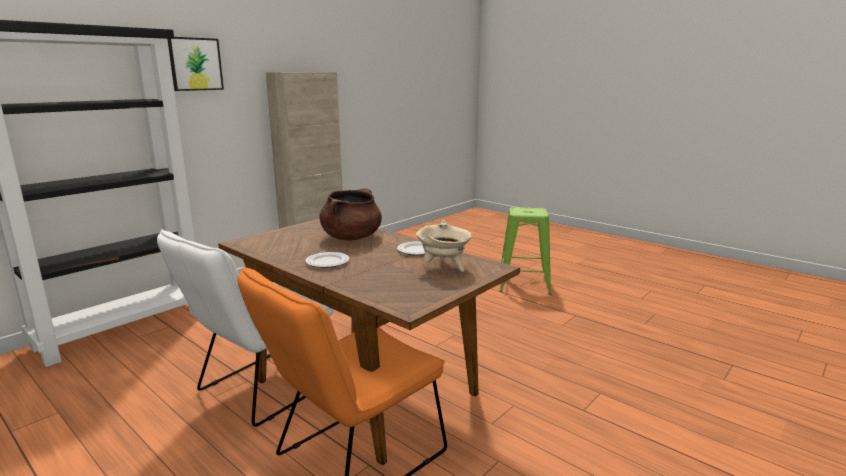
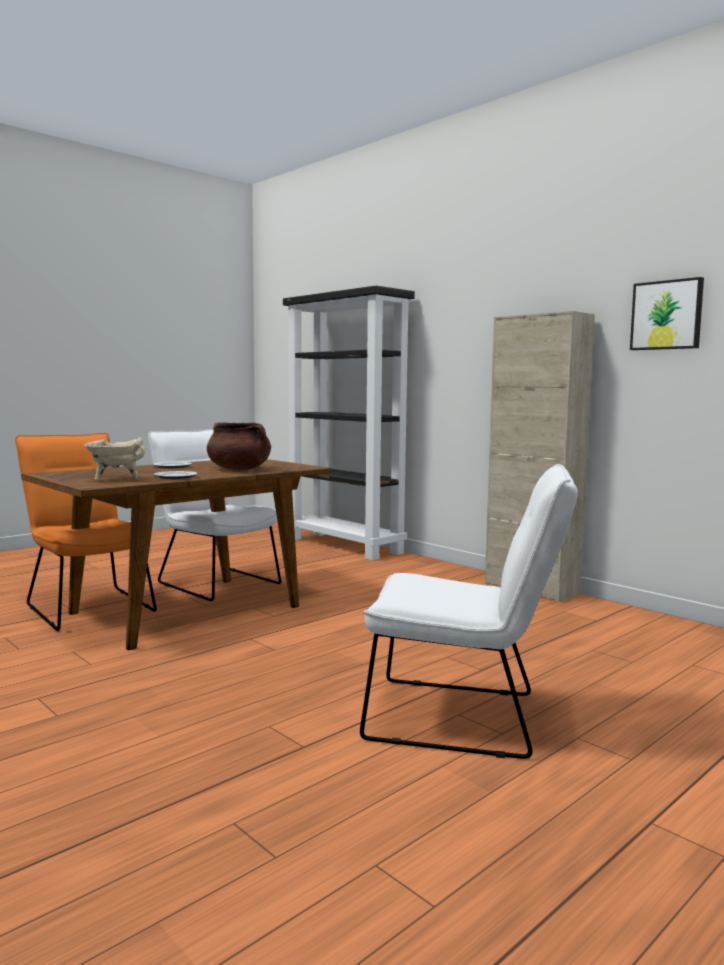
camera: 95 degrees right, 10 degrees down
(195, 64) = (449, 317): picture -> picture (667, 315)
(523, 284) = (465, 718): green stool -> white chair

